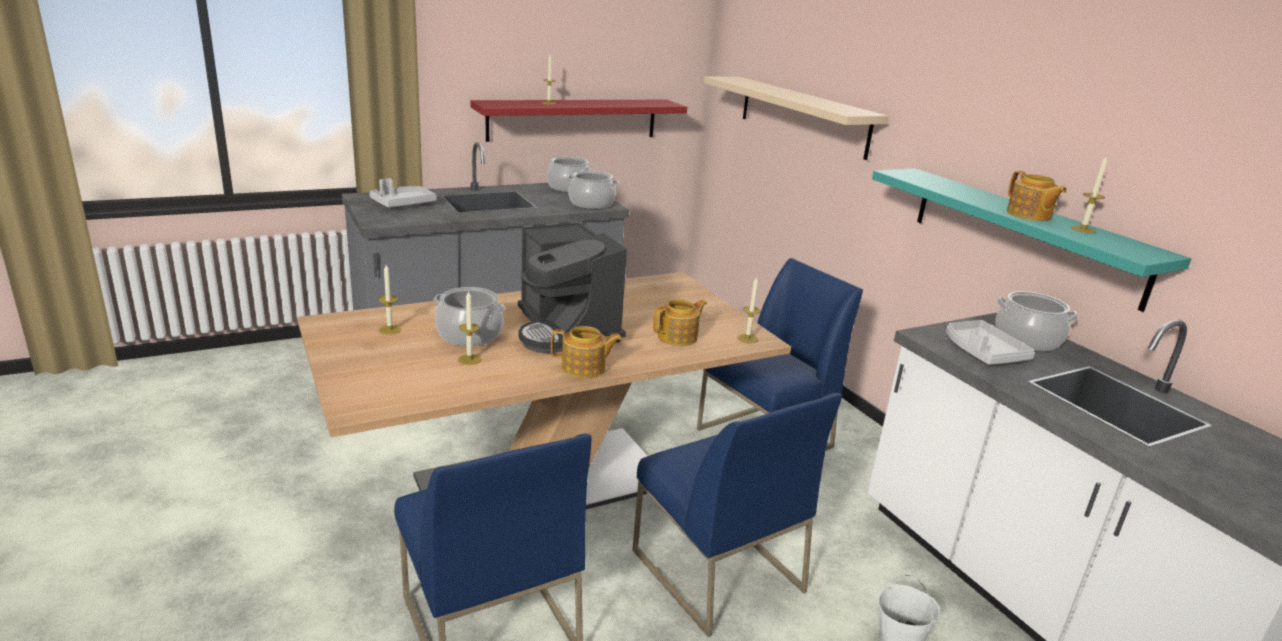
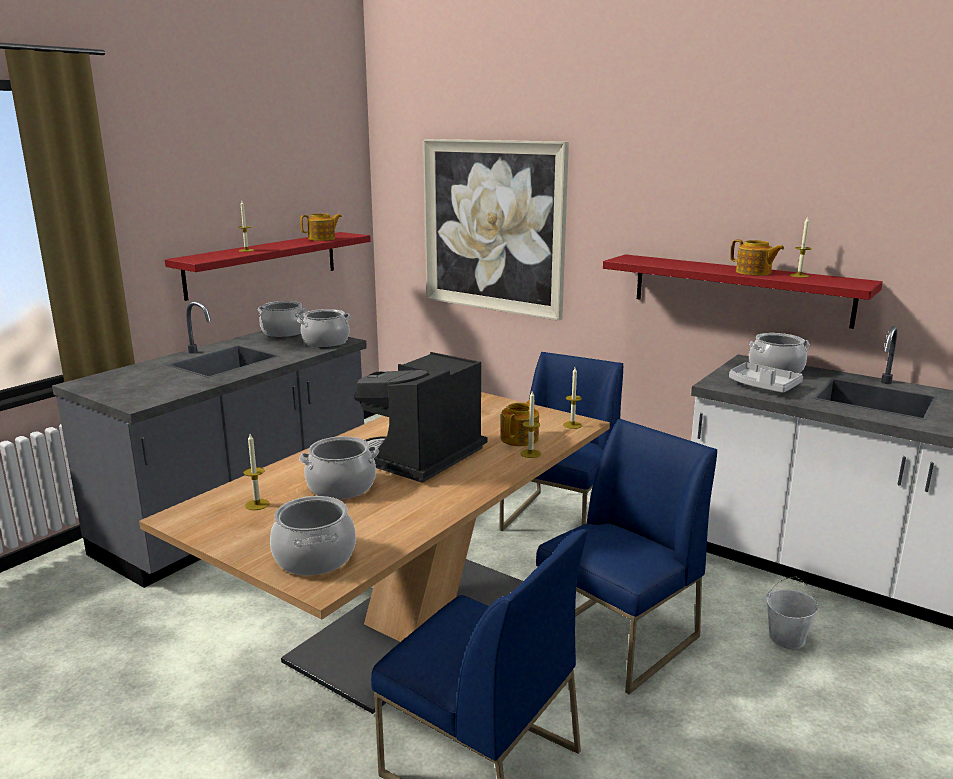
camera: 25 degrees left, 5 degrees down
(376, 385) = (314, 557): none -> cooking pot
(403, 204) = (138, 381): grey tray -> none
(469, 359) = (370, 508): candle -> candle (530, 453)
(566, 329) = (421, 458): coffee machine -> coffee machine turned 90 degrees clockwise
(584, 368) = (479, 485): teapot -> teapot (322, 239)
(715, 570) = (618, 638): blue chair -> blue chair turned 75 degrees counterclockwise
(802, 115) = (493, 226): beige shelf -> picture
(1023, 233) = (739, 289): turquoise shelf -> red shelf

